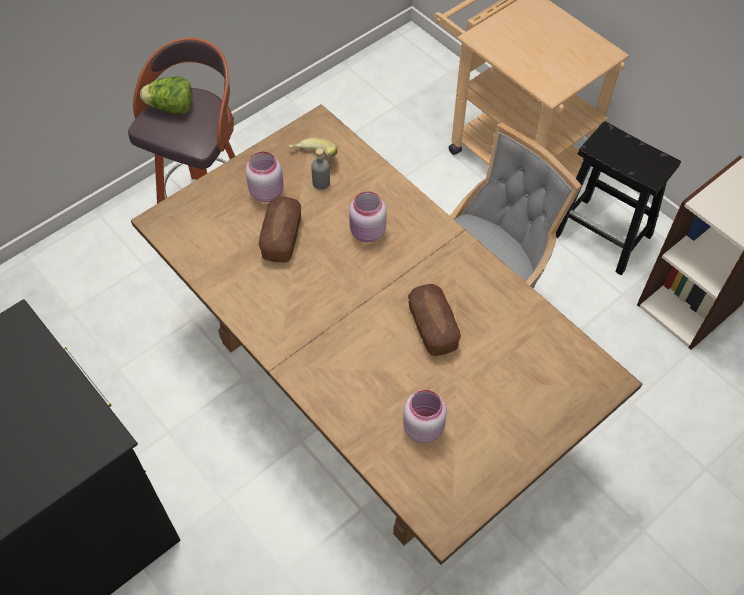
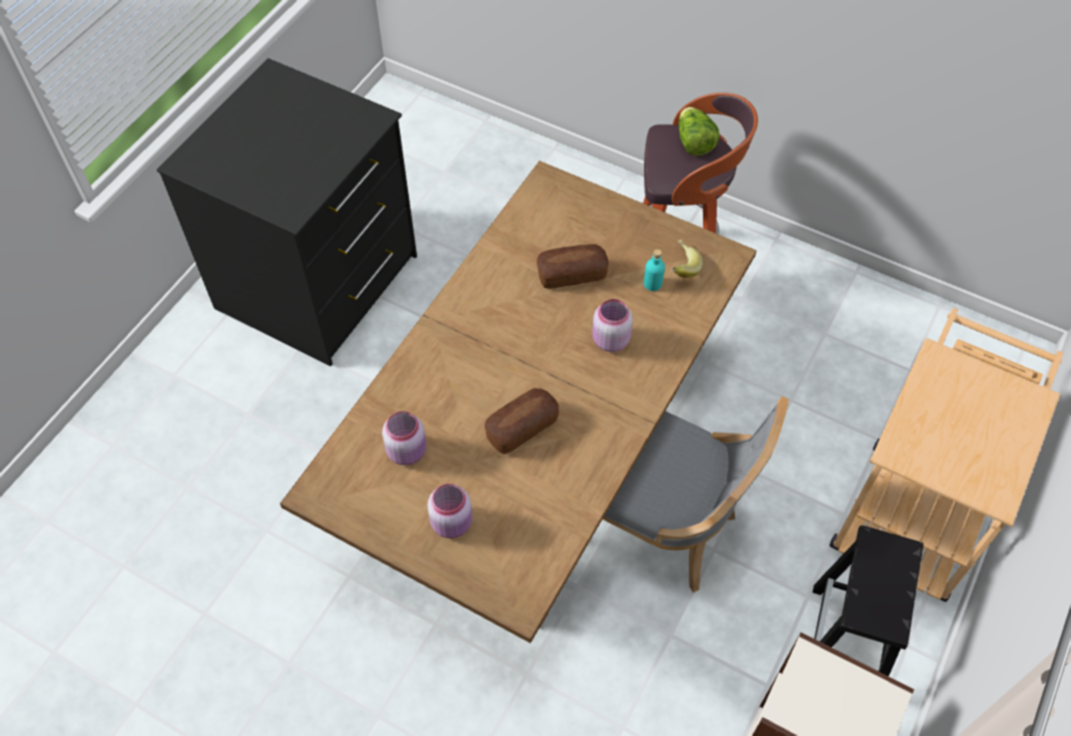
camera: 70 degrees right, 0 degrees up
(267, 191) = (620, 245): pink jar -> pink jar (453, 523)
(321, 183) = (652, 283): grey bottle -> turquoise bottle

